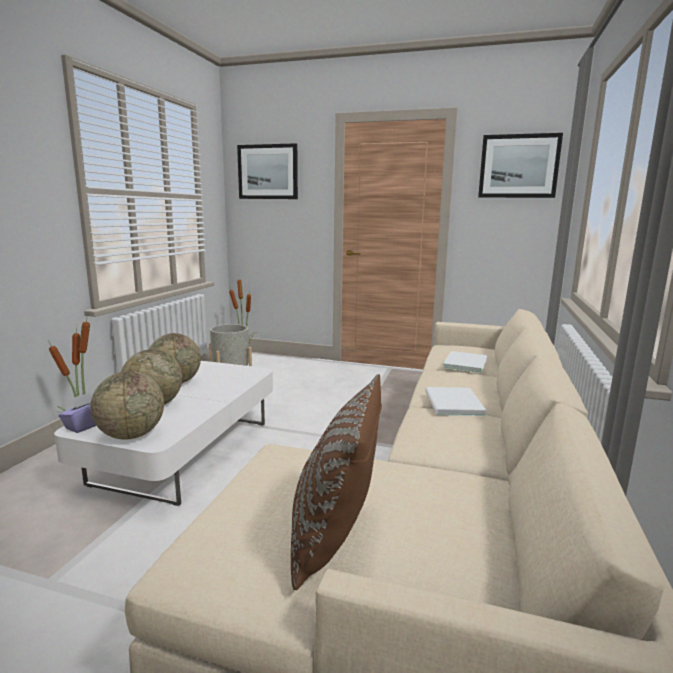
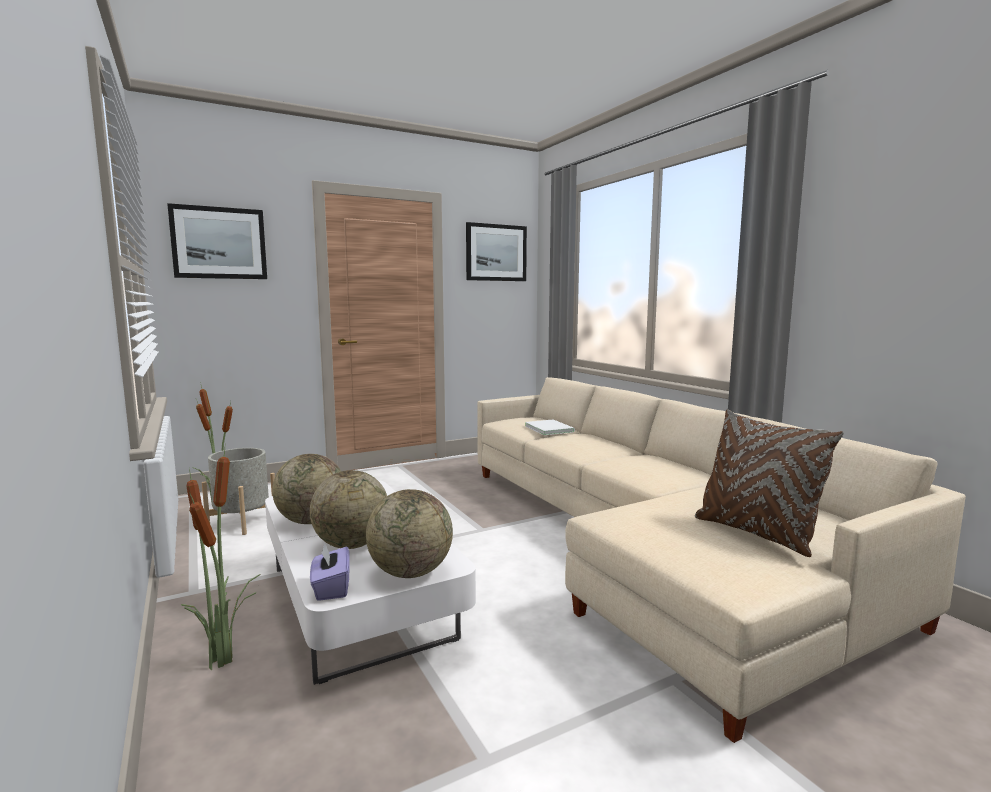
camera: 45 degrees left, 5 degrees down
(452, 404) = (611, 454): white book -> none

